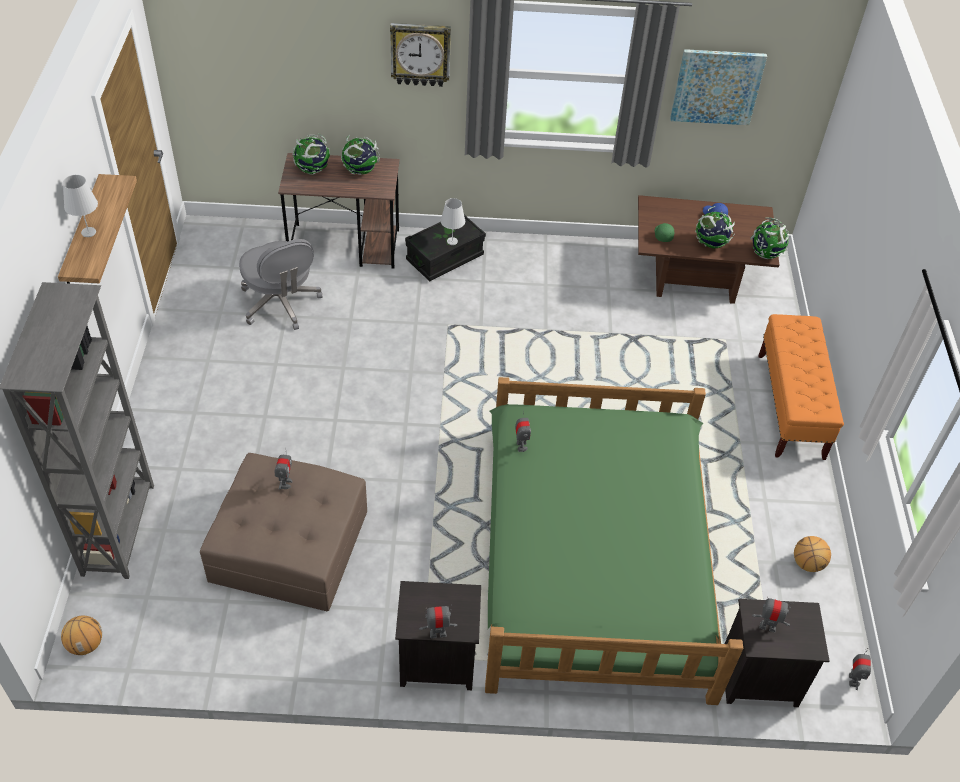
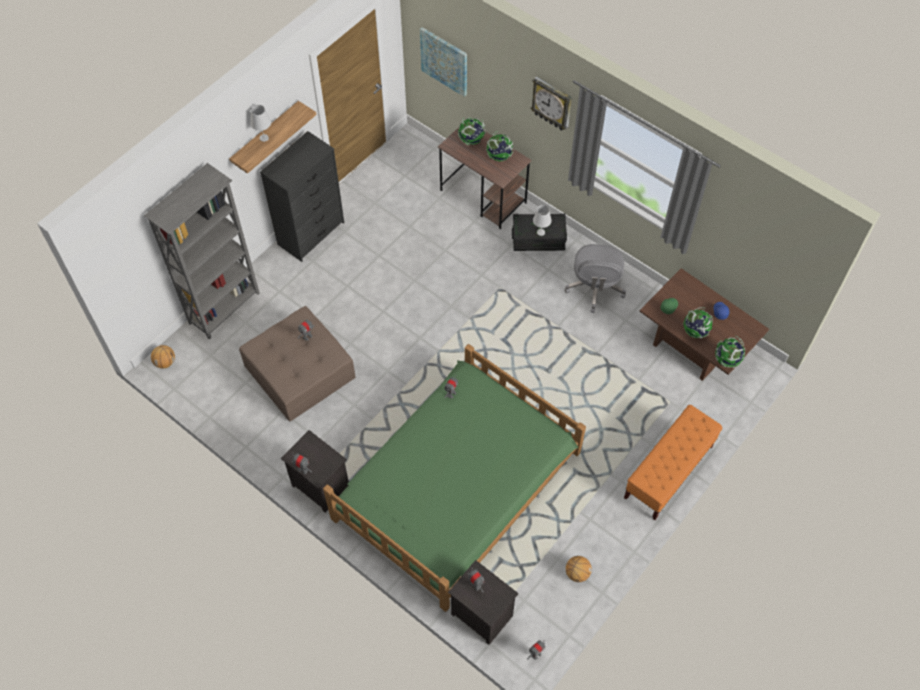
camera: 40 degrees right, 10 degrees up
(166, 383) = (311, 233): none -> black dresser
(281, 303) = (413, 216): grey office chair -> grey office chair (595, 288)
(717, 86) = (740, 226): picture -> picture (444, 61)

